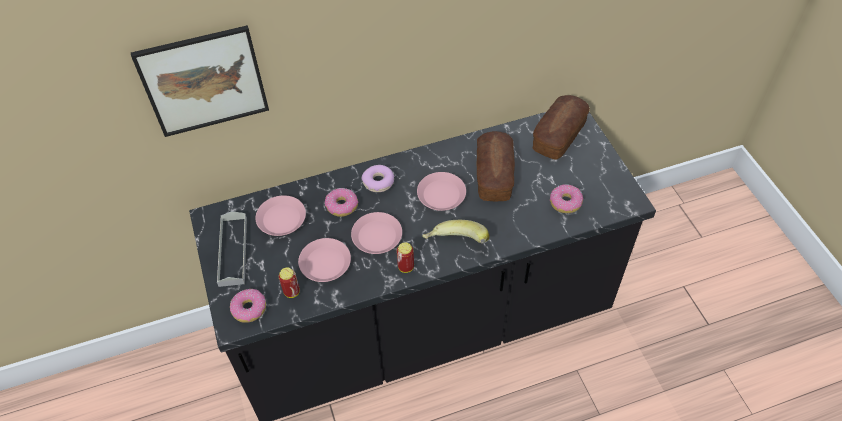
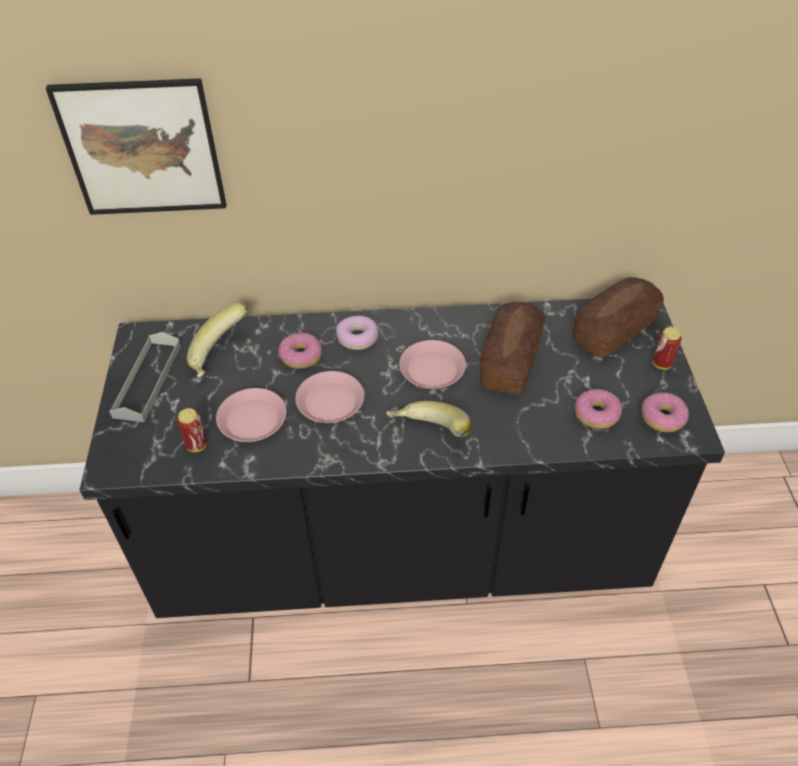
camera: 15 degrees right, 5 degrees down
(249, 309) = (136, 454): donut -> donut (662, 418)
(281, 219) = (221, 356): pink plate -> banana
(406, 267) = (352, 448): can -> can (661, 364)

